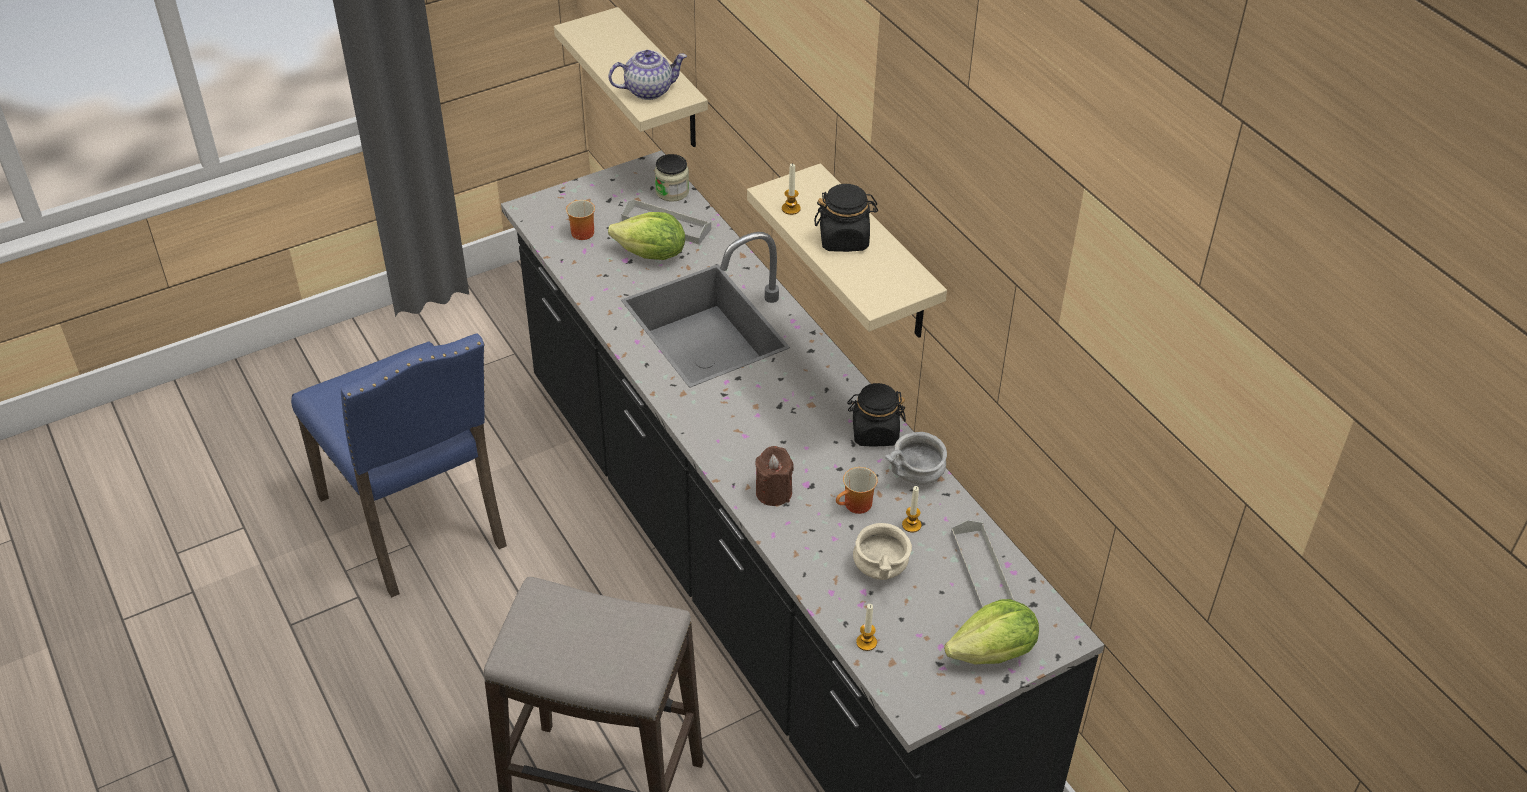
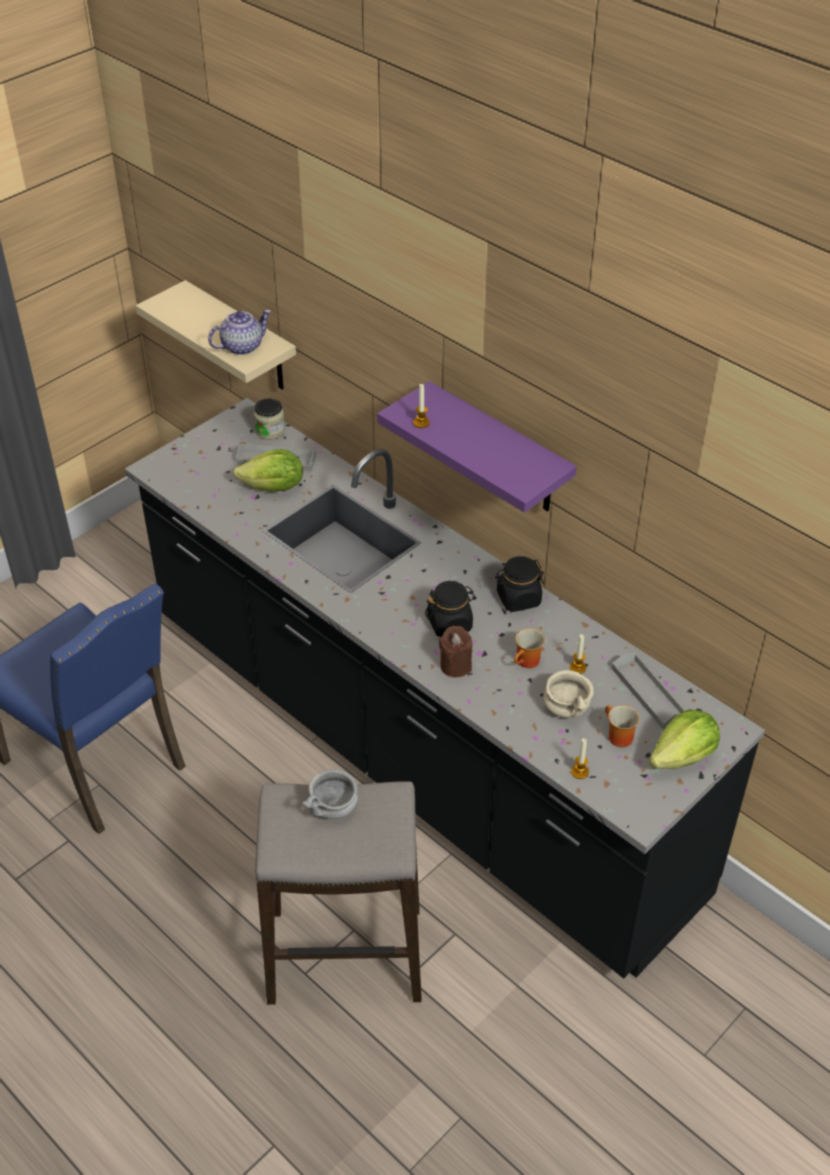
camera: 15 degrees left, 0 degrees up
(580, 231) = (204, 479): mug -> mug (617, 736)
(844, 239) = (476, 440): black jar -> black jar (450, 623)
(878, 257) = (498, 450): beige shelf -> purple shelf
(916, 475) = (565, 626): grey bowl -> grey bowl (333, 808)

